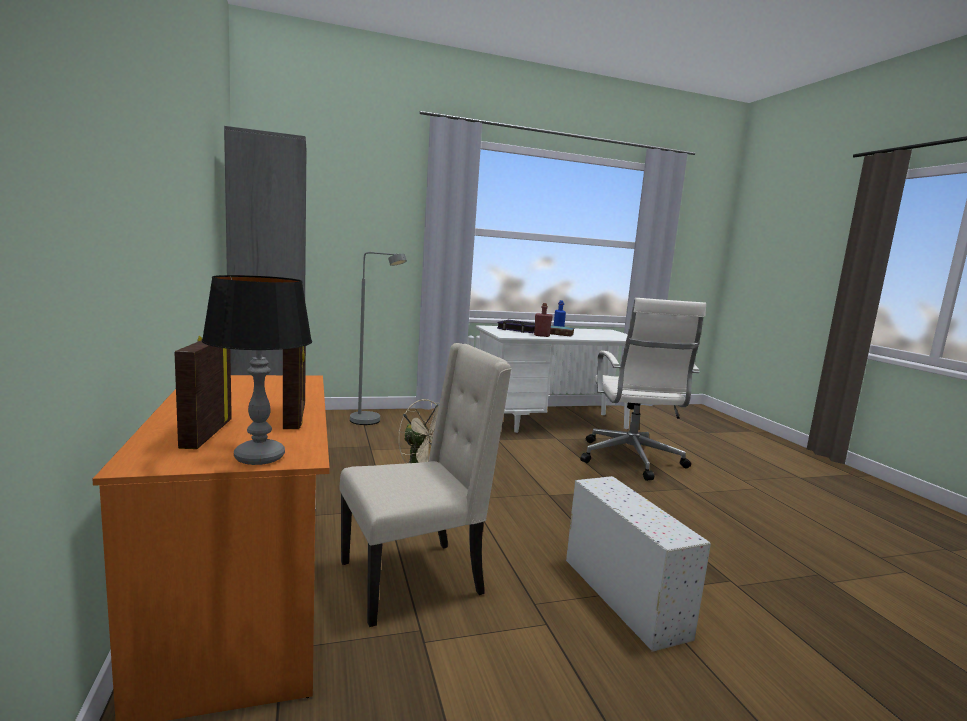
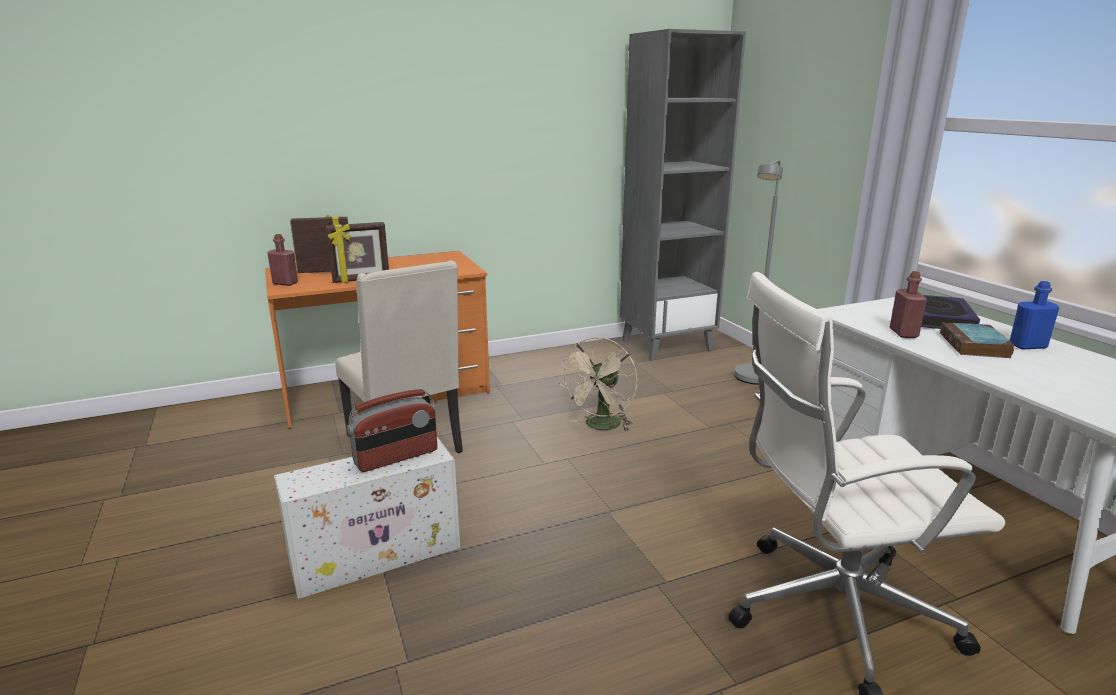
camera: 85 degrees right, 10 degrees up
(259, 457) = (285, 283): table lamp -> red bottle
(617, 495) = (396, 457): none -> radio

